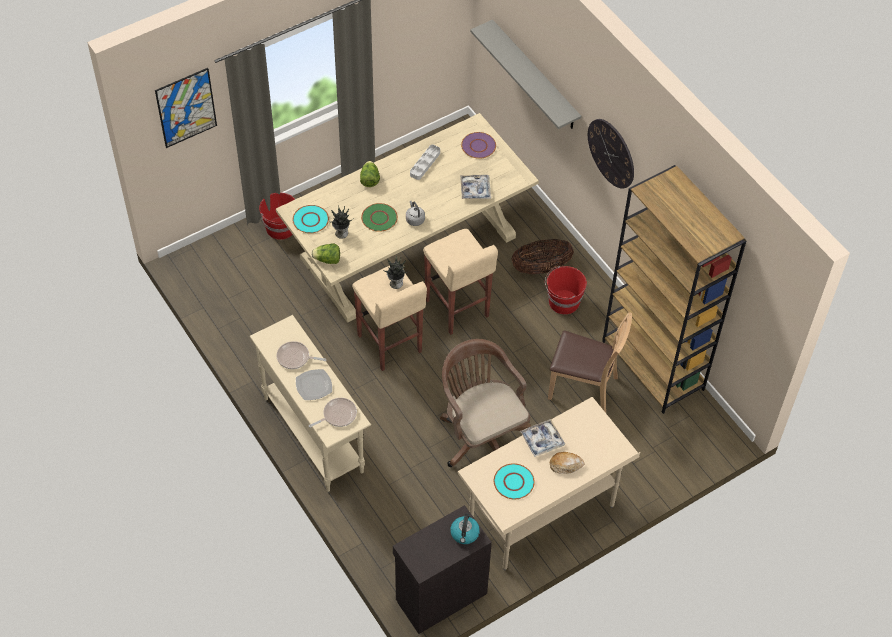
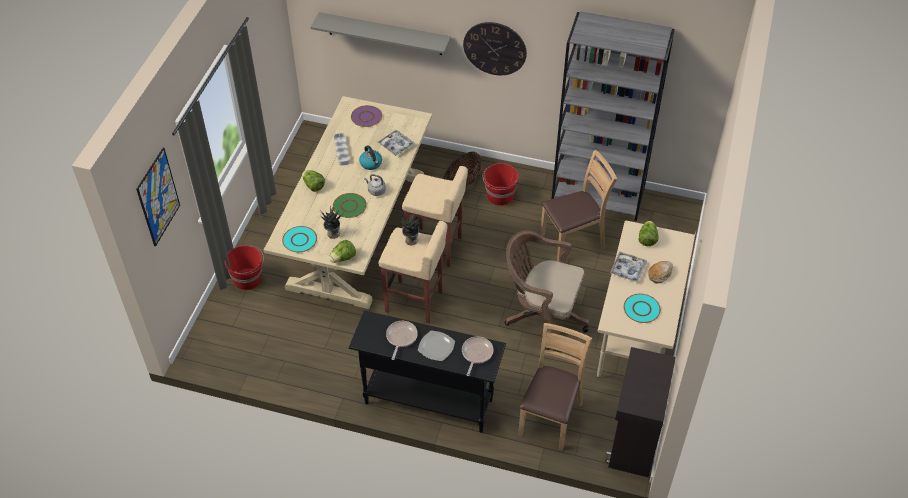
camera: 40 degrees left, 5 degrees down
(295, 358) = (401, 338): frying pan -> frying pan turned 135 degrees clockwise
(313, 434) = (428, 401): beige console table -> black console table
(393, 523) = (550, 418): none -> brown chair
(464, 534) = (653, 365): kettle -> kettle (371, 163)
(591, 427) = (647, 239): none -> lettuce
(653, 365) = (598, 196): brown bookcase -> grey bookcase

